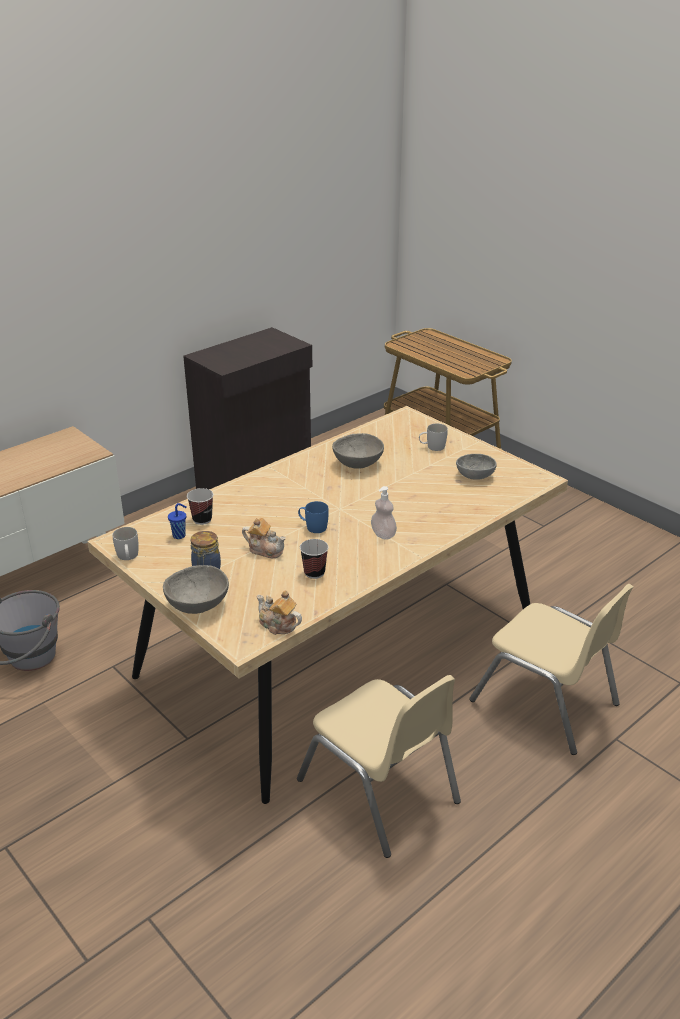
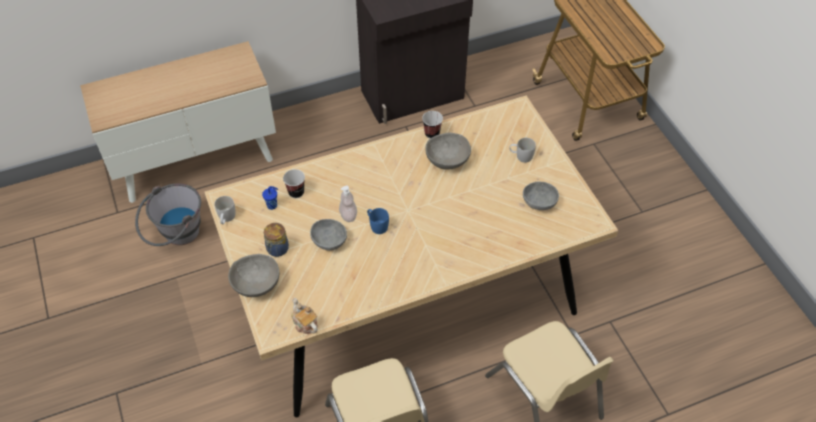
camera: 20 degrees right, 20 degrees up
(265, 550) = (329, 240): teapot -> grey bowl
(314, 573) = (355, 277): cup -> cup (432, 133)
(383, 534) = (428, 251): soap dispenser -> soap dispenser (348, 215)

